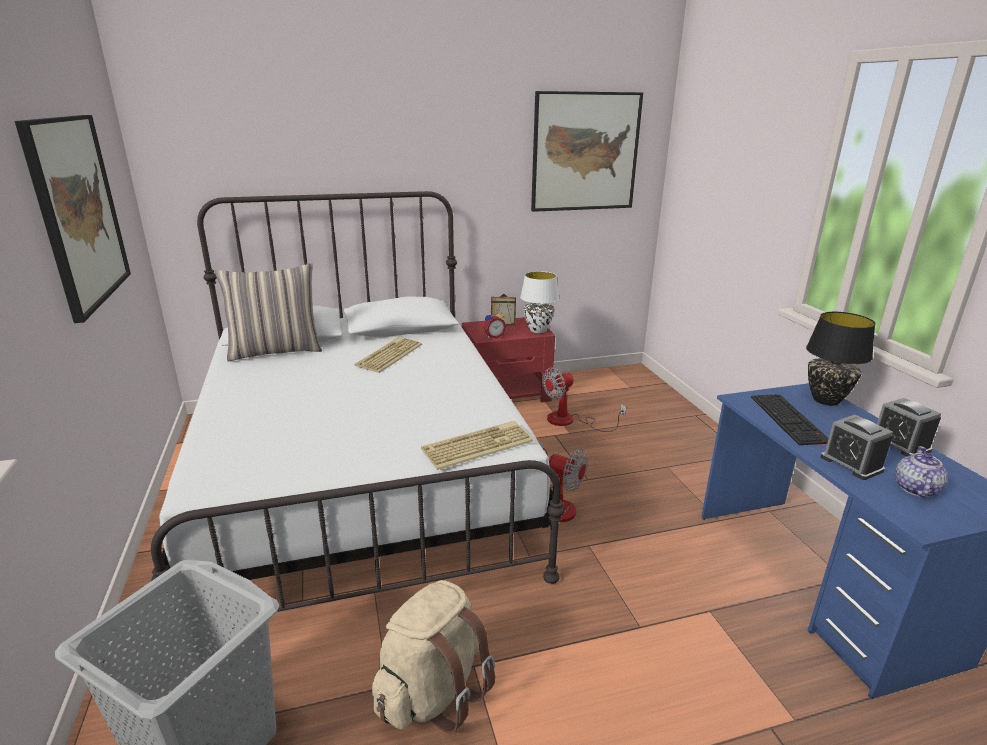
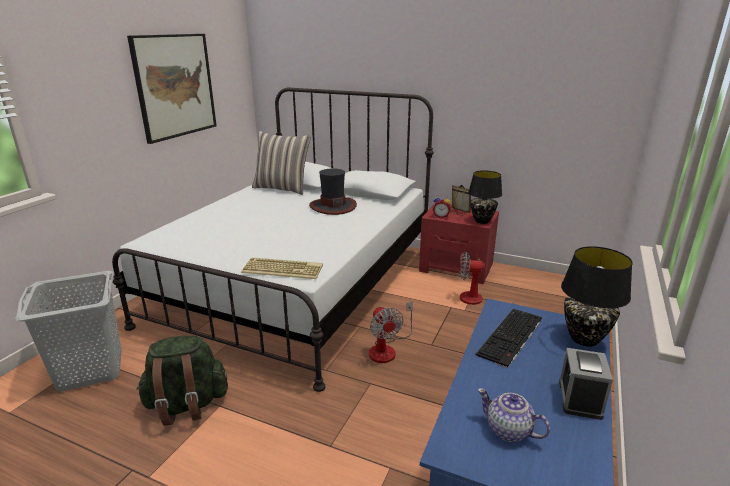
camera: 40 degrees right, 0 degrees up
(389, 355) = (333, 206): keyboard -> hat
(433, 692) = (186, 405): beige backpack -> green backpack
(538, 330) = (482, 221): white table lamp -> black table lamp
(585, 152) = (562, 71): picture -> none
(851, 464) = (491, 387): alarm clock -> none
(915, 489) = (509, 431): teapot -> teapot turned 120 degrees counterclockwise

